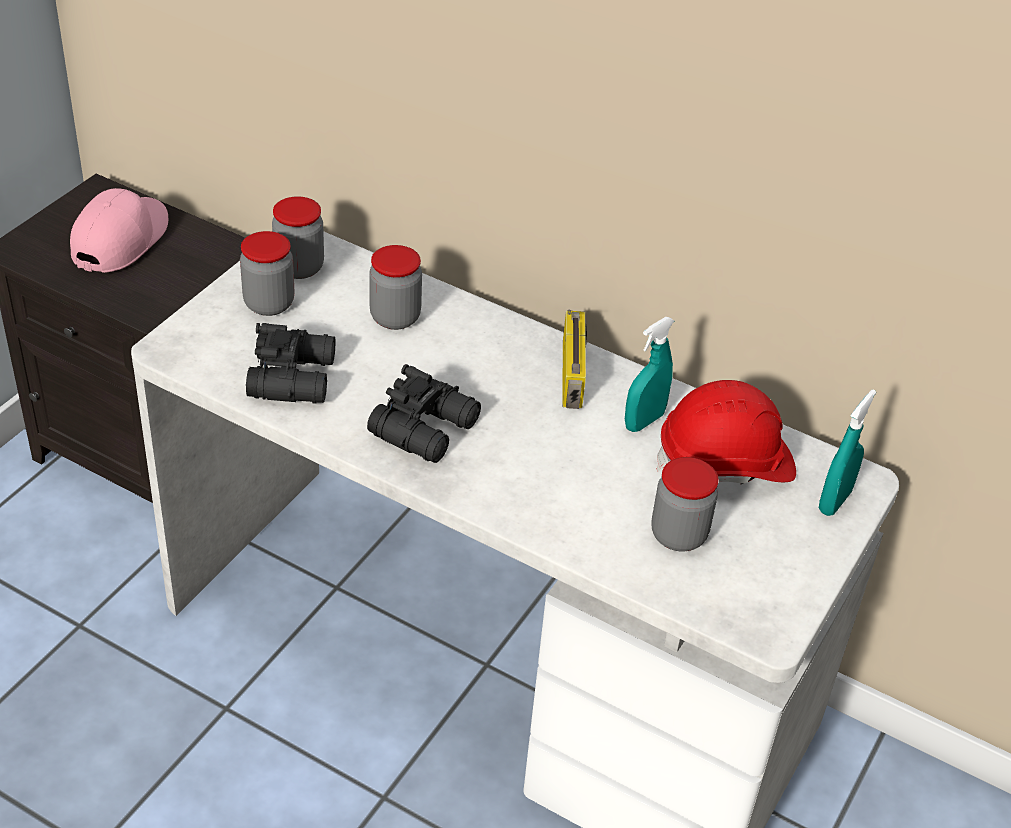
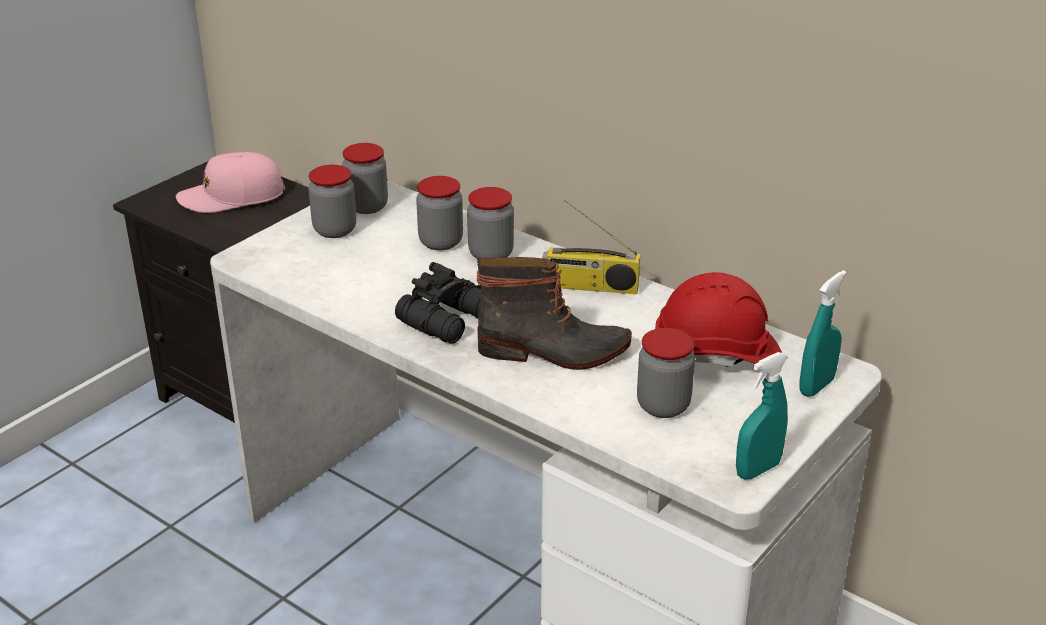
camera: 10 degrees right, 10 degrees down
(120, 239) = (232, 197): pink cap -> pink cap turned 135 degrees counterclockwise
(295, 377) = (344, 280): black binoculars -> none
(455, 333) = (491, 254): none -> jar
(549, 468) = (553, 352): none -> boot
(573, 375) = (590, 286): radio -> radio turned 90 degrees clockwise
(644, 421) = (647, 321): turquoise spray bottle -> turquoise spray bottle (757, 470)

